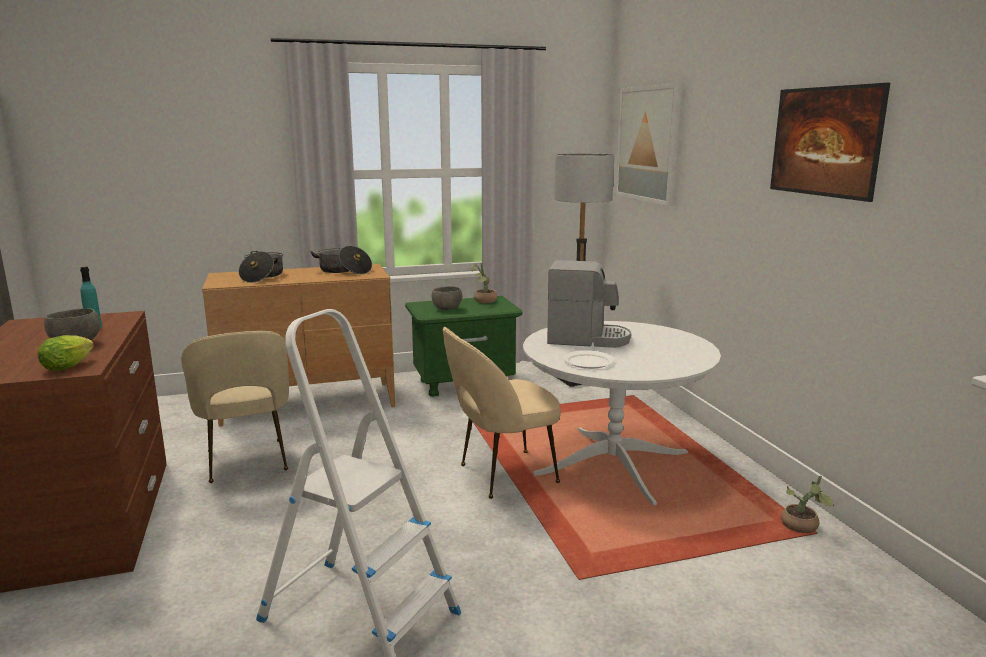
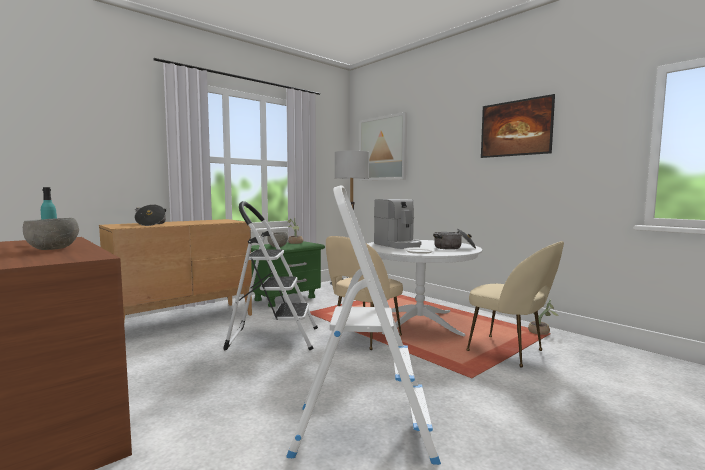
camera: 25 degrees left, 10 degrees down
(70, 366) = (76, 257): lettuce -> none
(247, 464) = (169, 363): beige chair -> beige chair (510, 353)
(343, 271) = (209, 221): cooking pot -> cooking pot (454, 248)
(383, 451) = (271, 338): none -> step ladder
(587, 339) = (398, 245): coffee machine -> coffee machine turned 75 degrees clockwise

